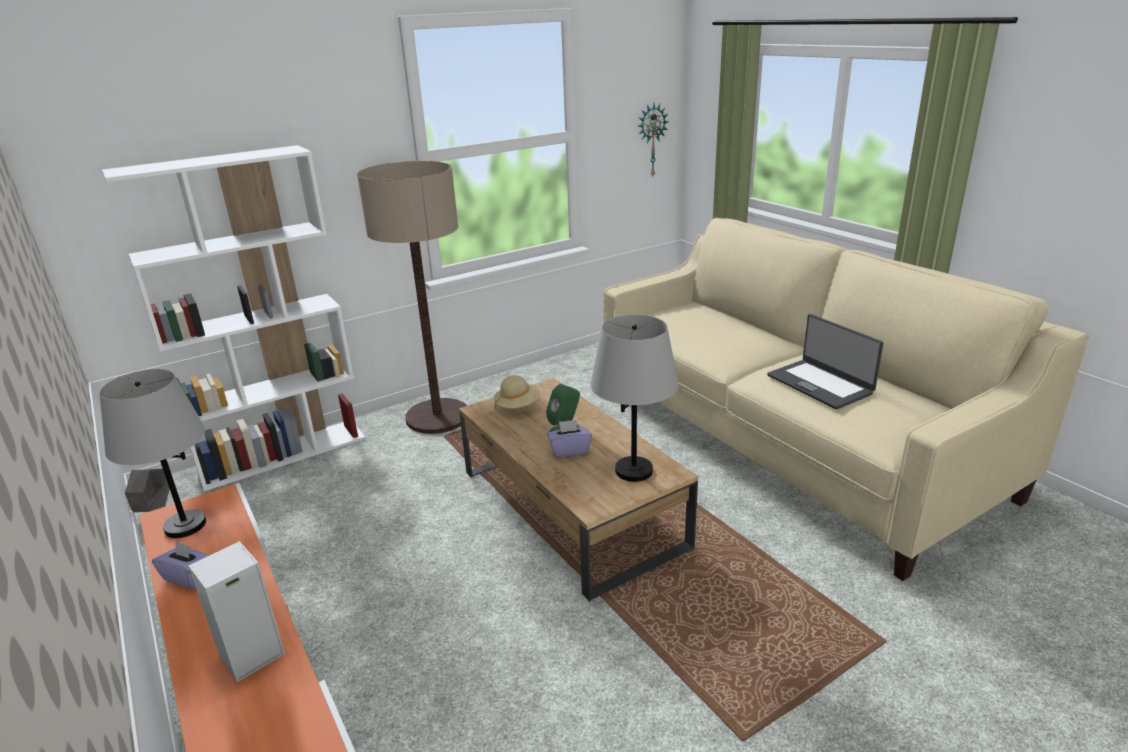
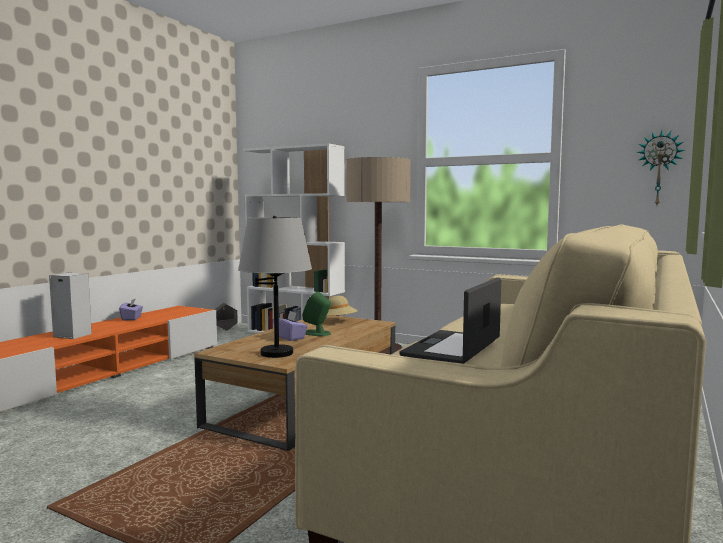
camera: 60 degrees right, 20 degrees down
(184, 526) = (172, 311): grey table lamp -> none

